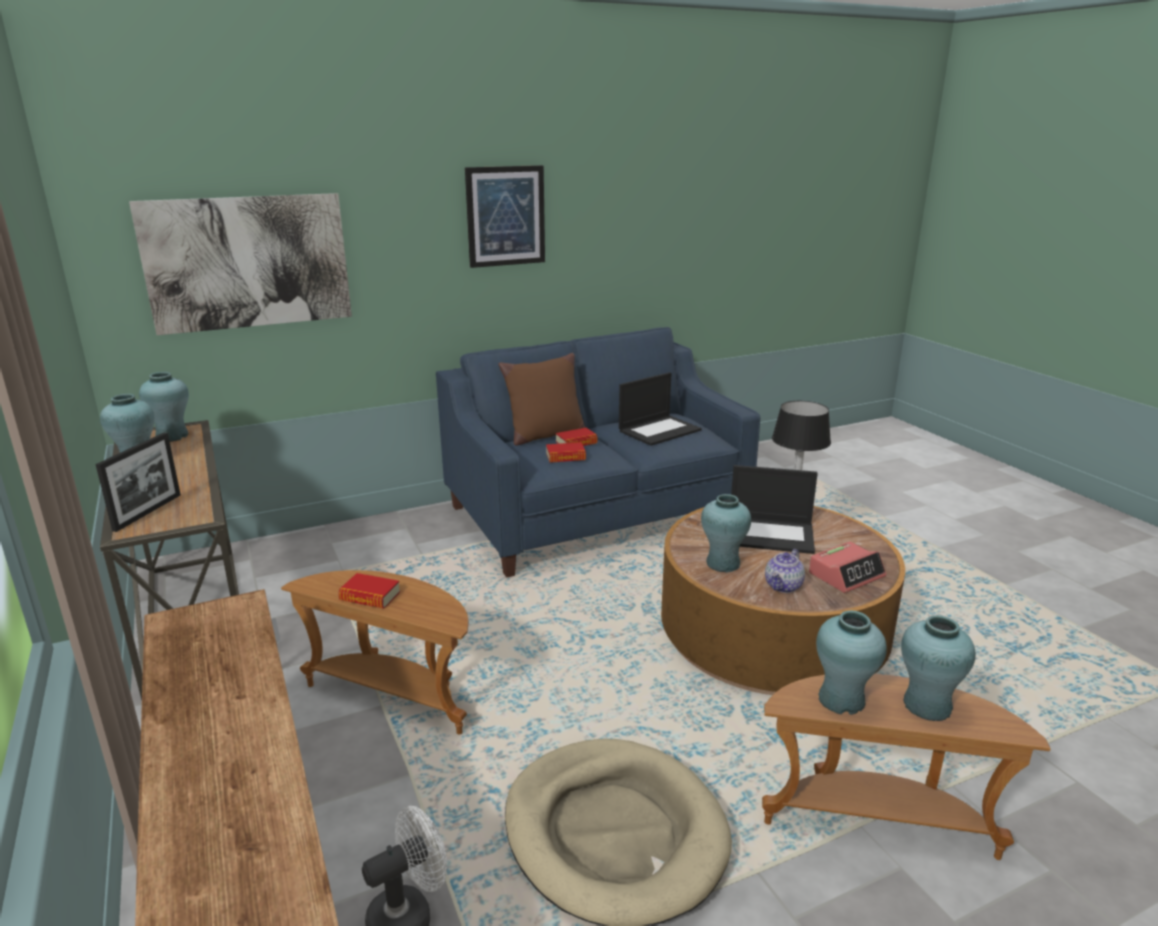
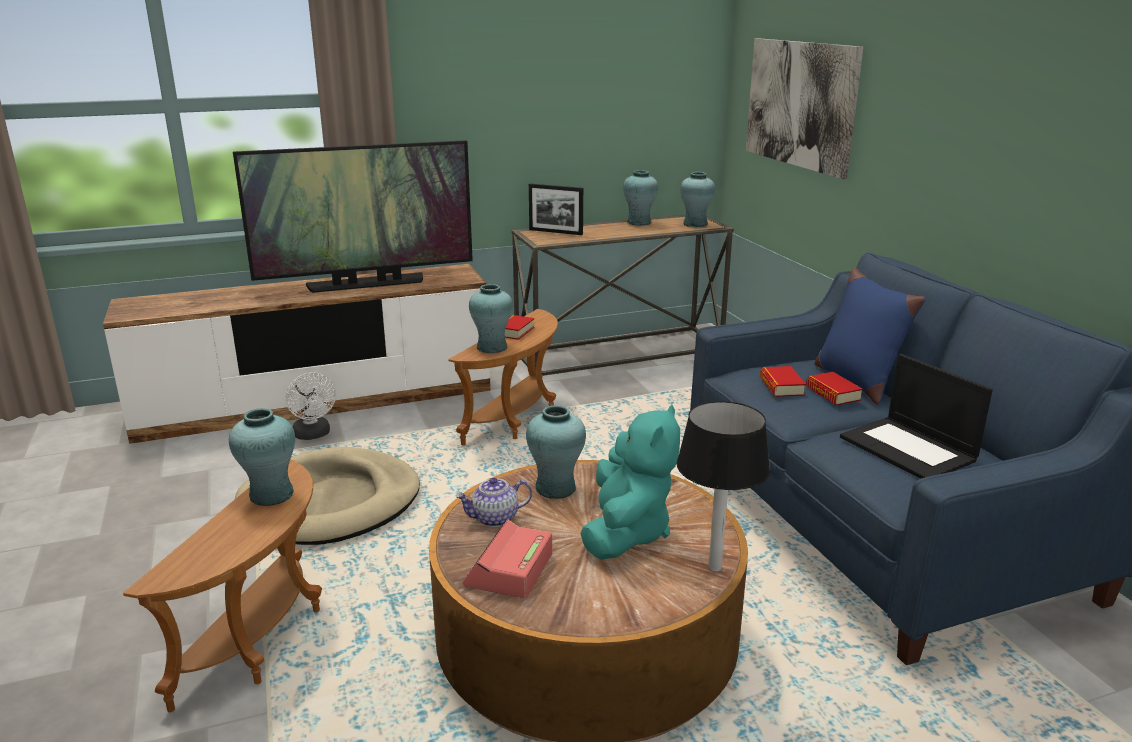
camera: 95 degrees right, 0 degrees up
(218, 705) = (366, 284): none -> television
(505, 216) = (1003, 100): picture -> none
(545, 436) = (856, 381): brown pillow -> blue pillow
(770, 534) = (626, 532): laptop -> turquoise plush toy
(783, 586) = (494, 519): teapot -> teapot turned 60 degrees counterclockwise
(846, 575) = (509, 570): alarm clock -> alarm clock turned 45 degrees clockwise
(927, 706) = (230, 537): turquoise vase -> turquoise vase (491, 347)

